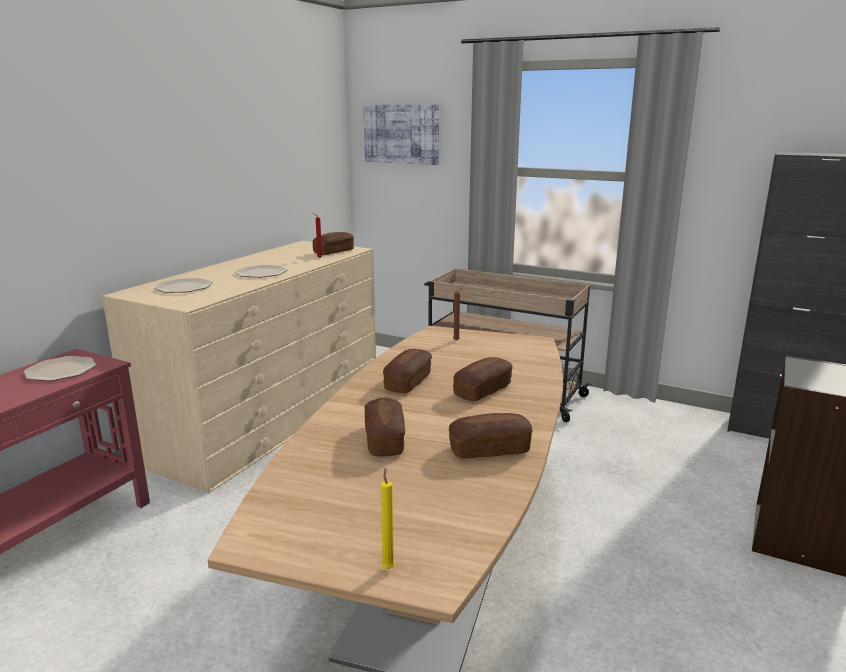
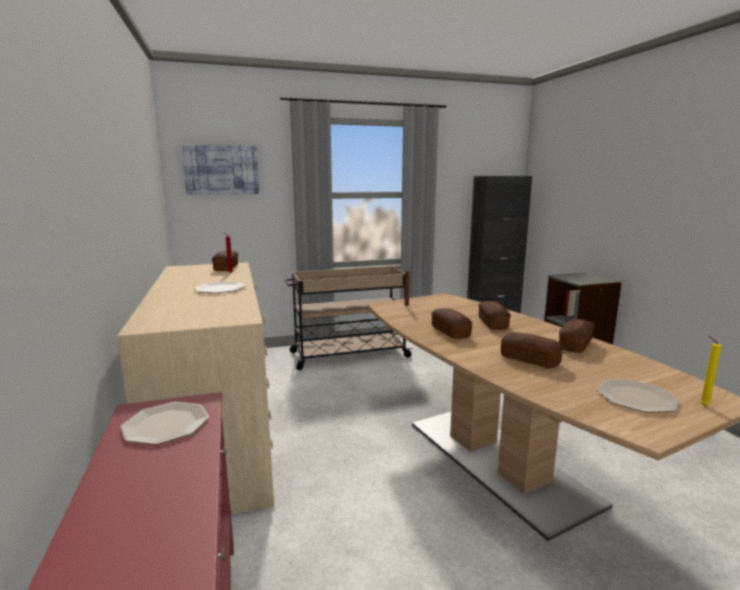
camera: 45 degrees left, 5 degrees down
(184, 287) = (187, 310): plate -> plate (635, 397)

